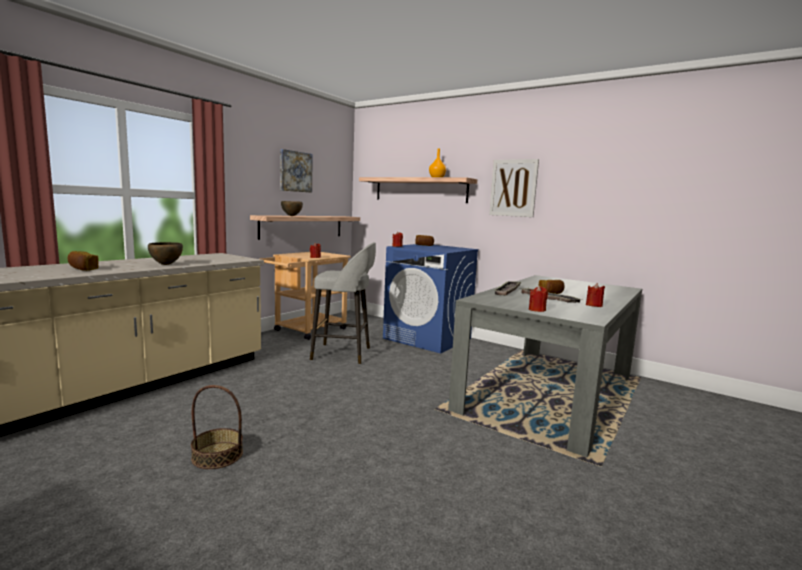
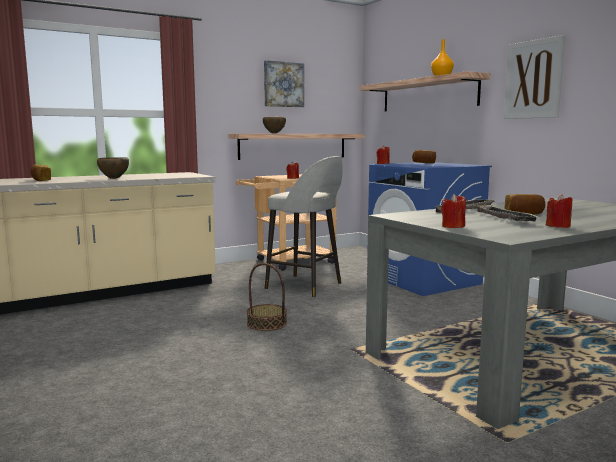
camera: 25 degrees right, 0 degrees up
(217, 455) = (100, 356): basket -> basket (267, 323)

